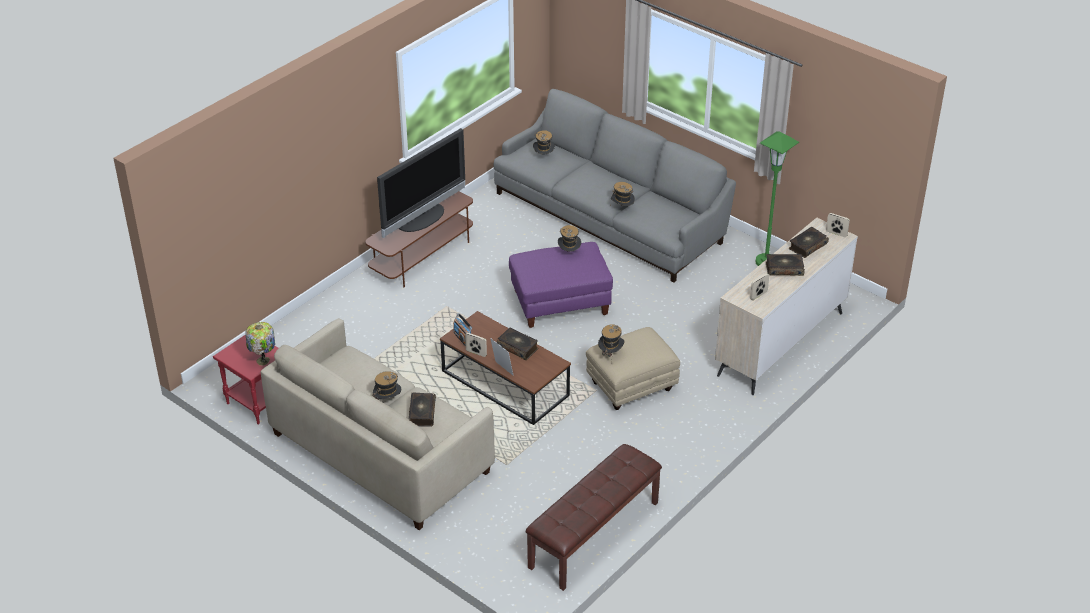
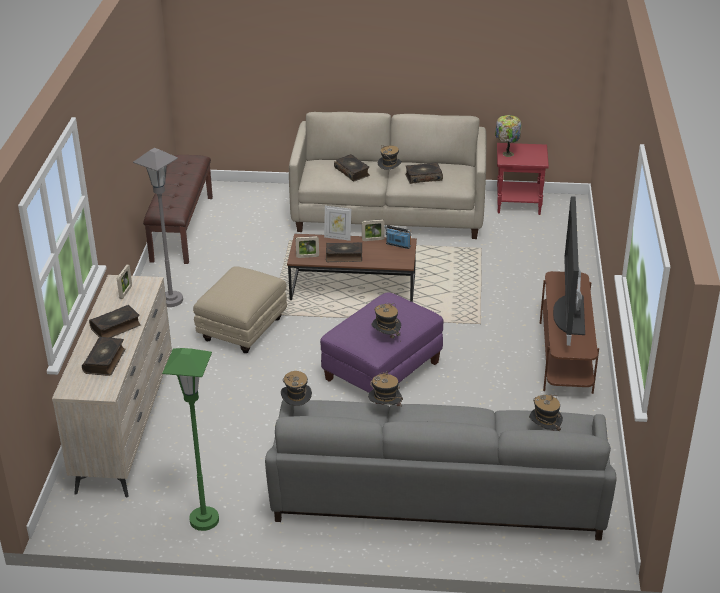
camera: 145 degrees right, 5 degrees down
(368, 375) = (423, 177): none -> book
(610, 354) = (255, 275): hat -> hat (296, 407)
(668, 446) = (171, 300): none -> grey floor lamp
(836, 233) = (79, 390): picture frame -> picture frame (307, 256)

